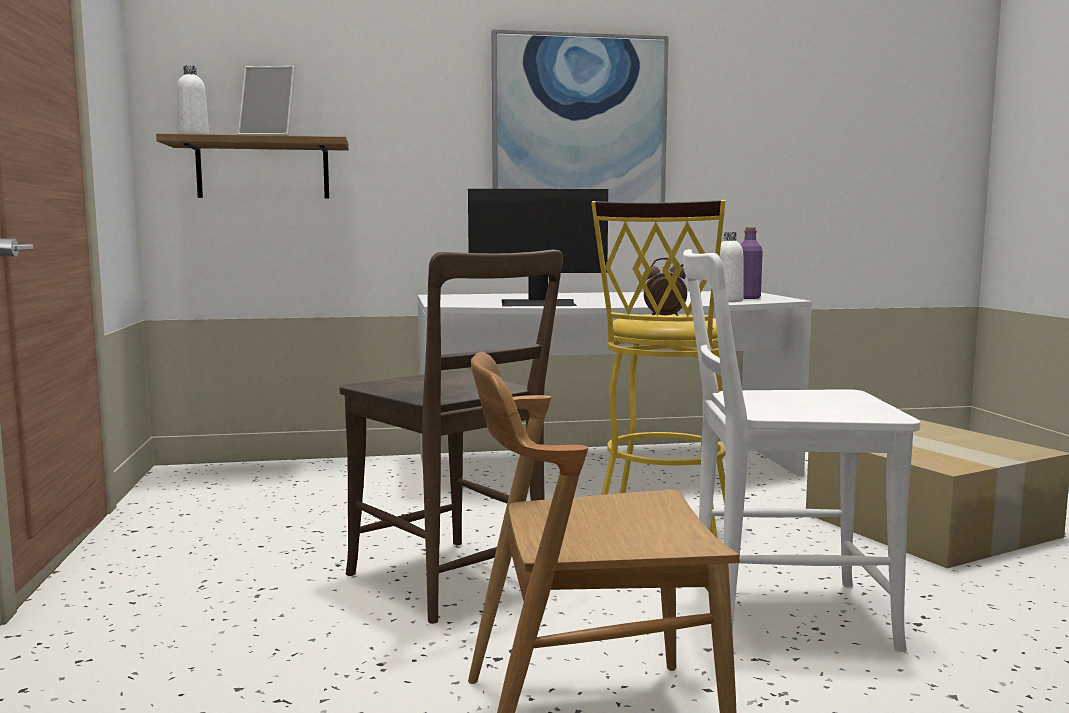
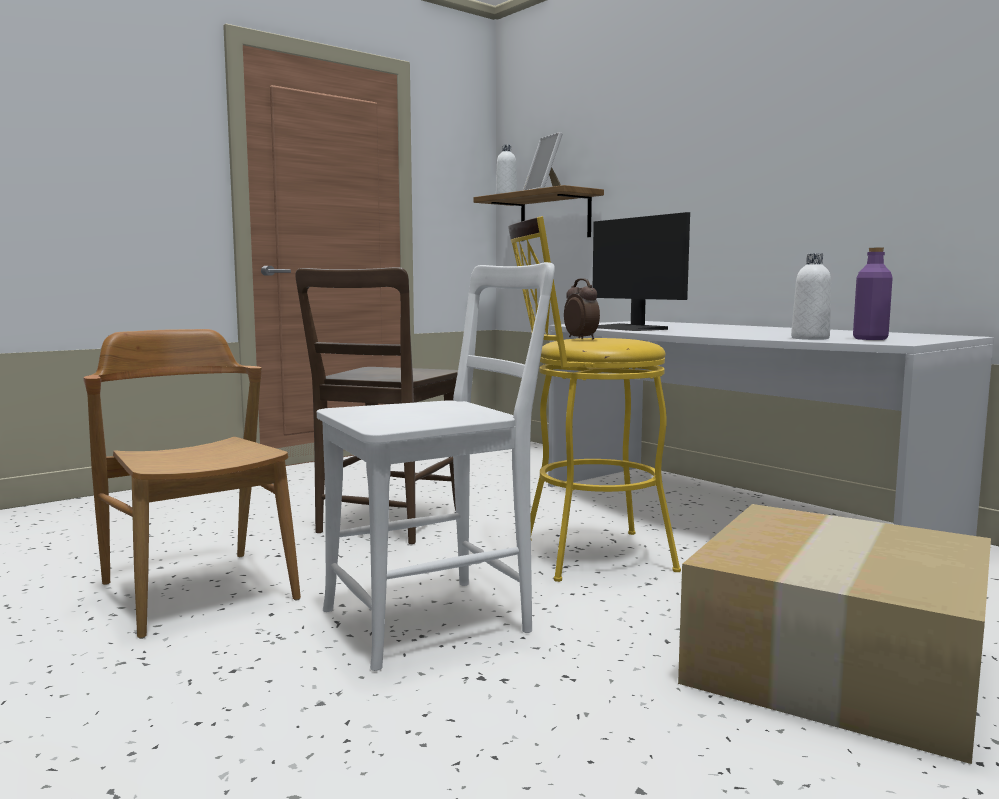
camera: 60 degrees right, 0 degrees up
(579, 126) = (788, 144): picture -> none
(777, 614) = (437, 619): white chair -> white chair turned 90 degrees clockwise

